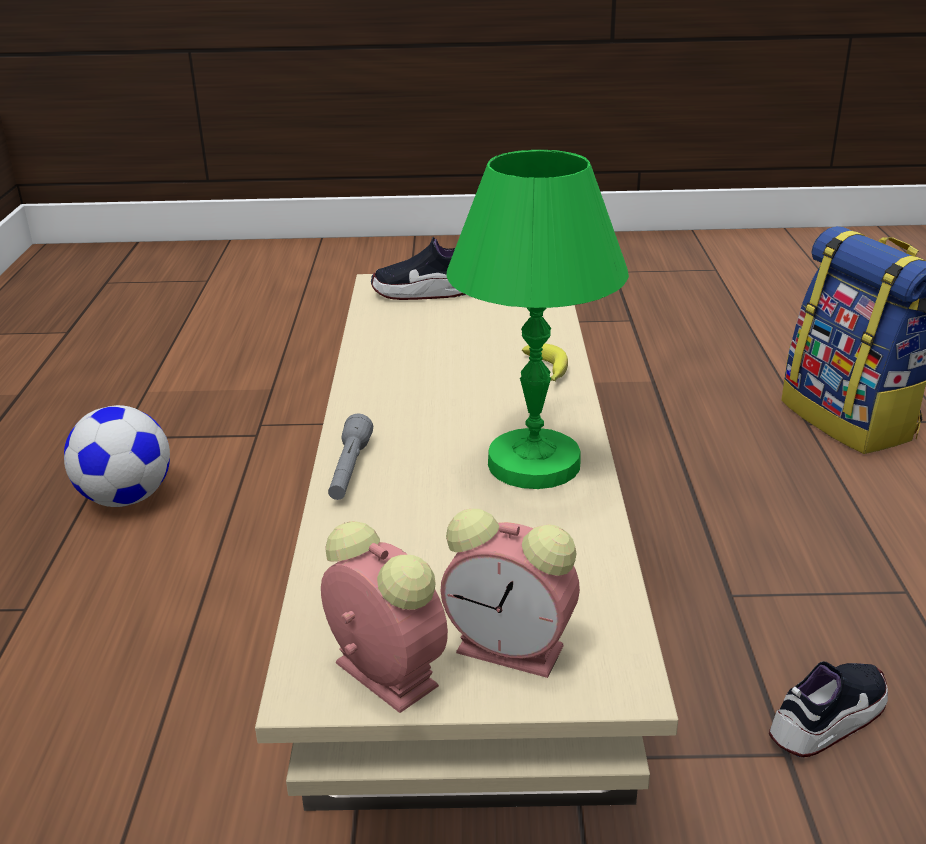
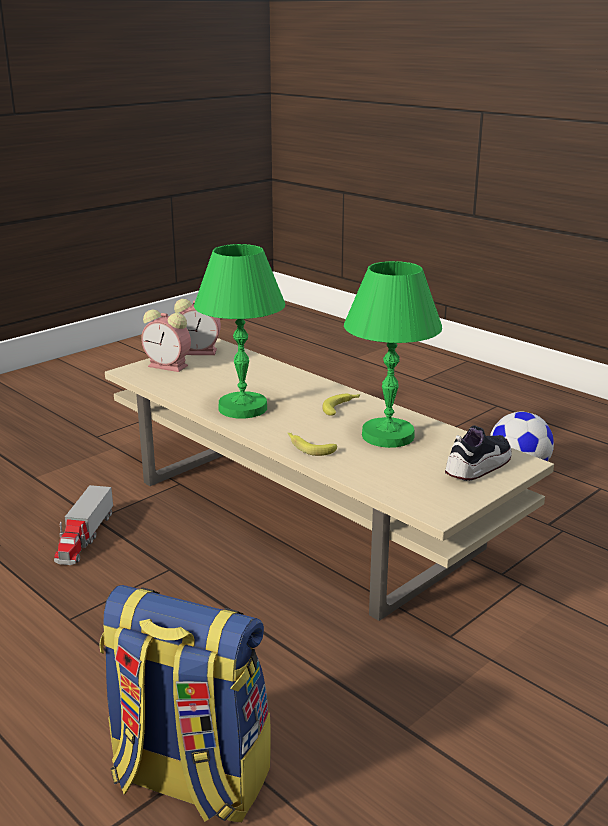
camera: 135 degrees right, 5 degrees down
(349, 470) = (309, 381): grey flashlight -> none
(404, 404) = (342, 407): none -> banana
(433, 349) = (388, 435): none -> green table lamp
(514, 649) = (169, 366): alarm clock -> alarm clock turned 135 degrees counterclockwise
(827, 720) = (84, 537): shoe -> toy truck

